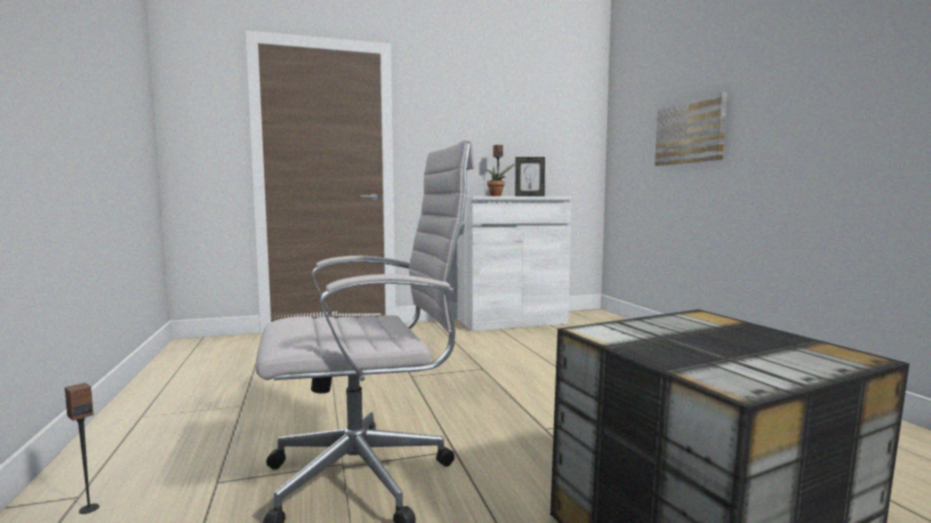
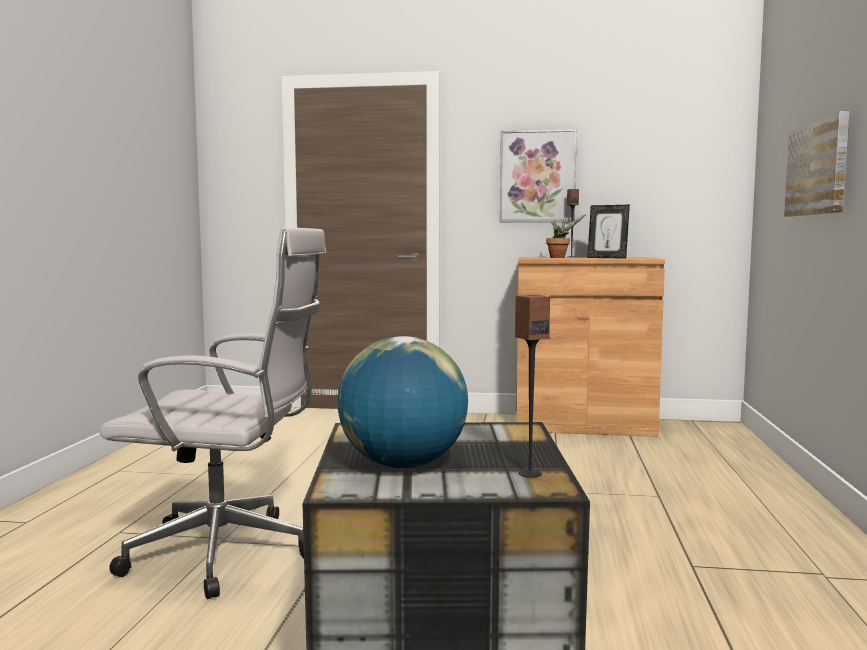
camera: 25 degrees right, 0 degrees up
(89, 508) = (24, 531): speaker -> speaker (529, 473)
(468, 135) = (537, 176): none -> picture
(511, 321) = (584, 425): white cabinet -> brown cabinet
(718, 356) = (402, 465): none -> globe

